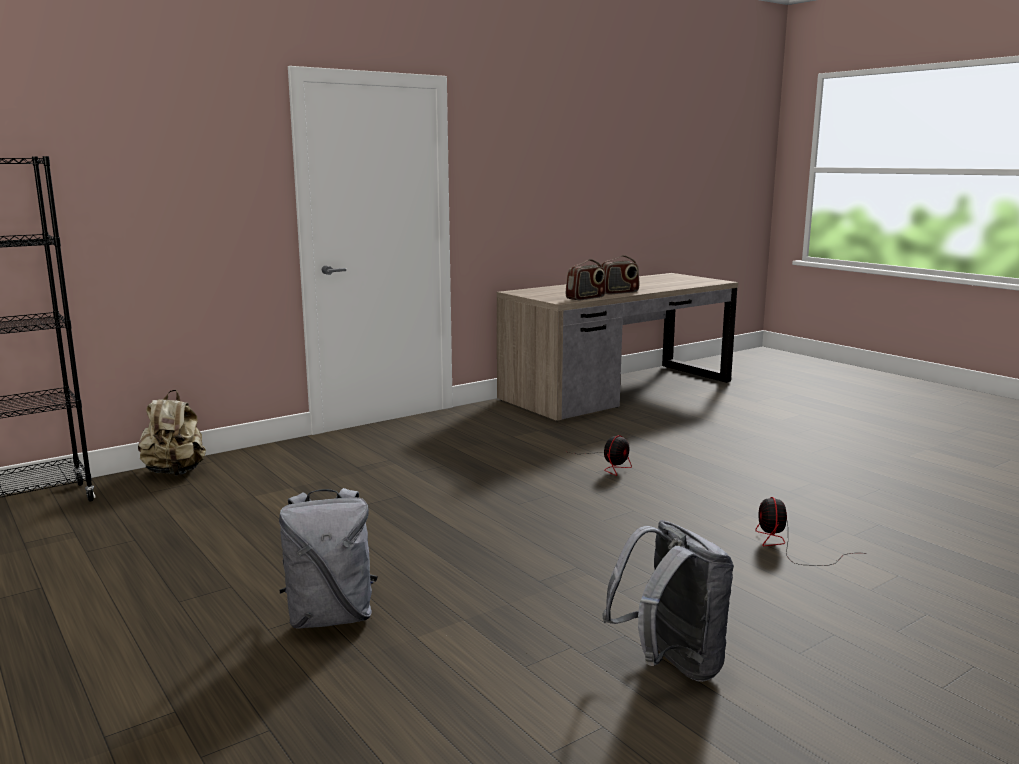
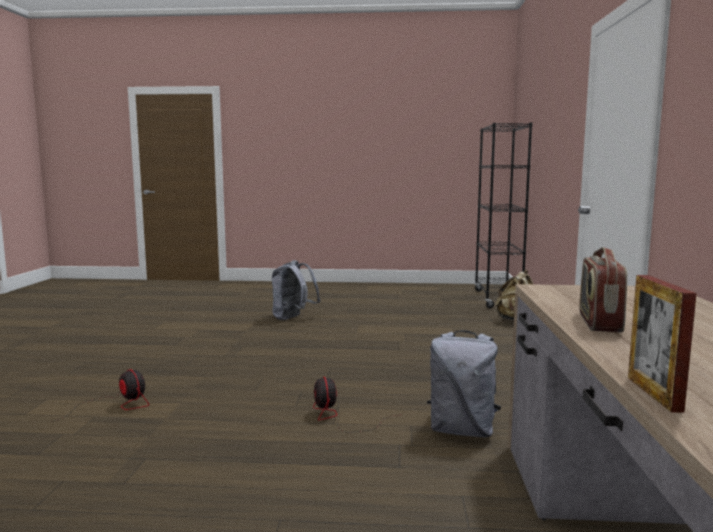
camera: 130 degrees right, 5 degrees down
(585, 298) = (555, 299): radio -> none
(670, 665) = (144, 344): grey backpack -> grey backpack (462, 430)
(689, 286) = (654, 393): none -> picture frame

